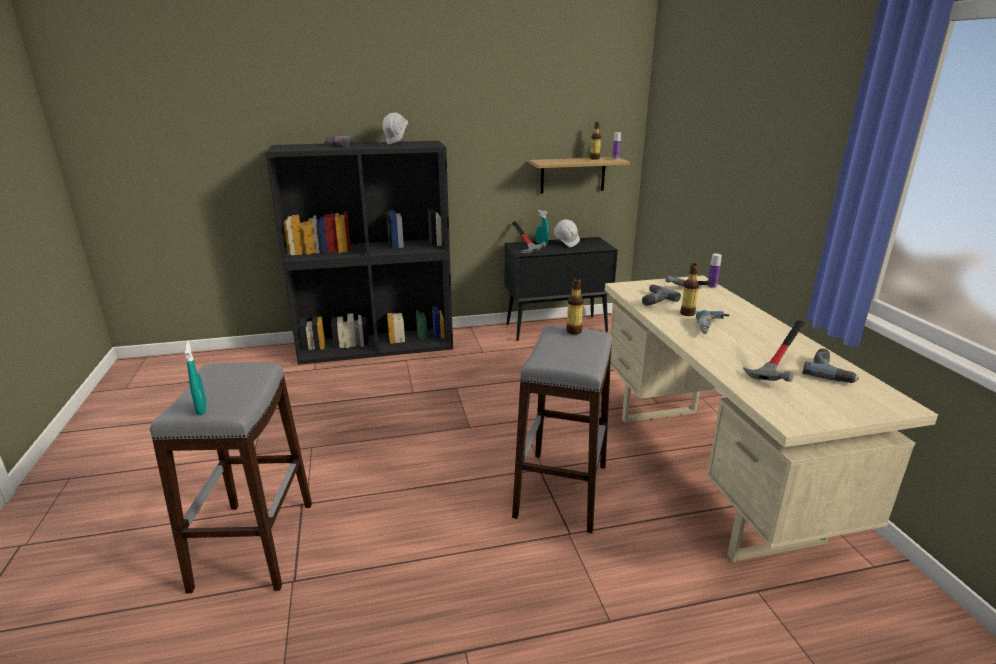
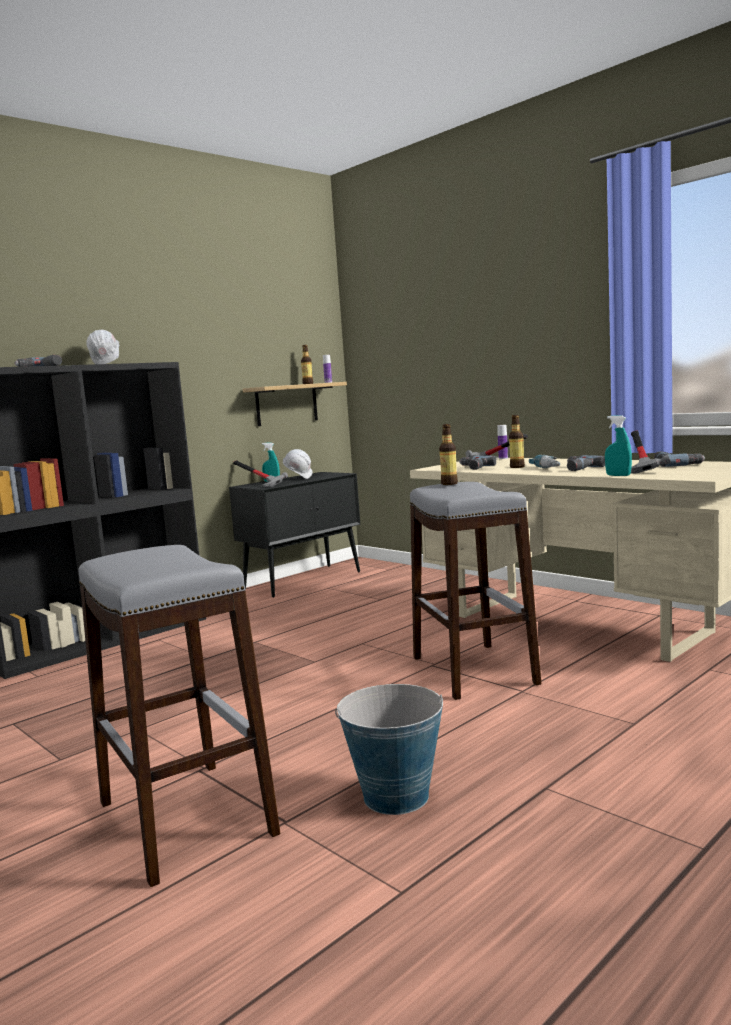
camera: 30 degrees left, 15 degrees down
(201, 409) = (173, 568): turquoise spray bottle -> turquoise spray bottle (618, 475)
(370, 597) = (395, 796): none -> bucket
(726, 340) = (576, 468): none -> power drill

